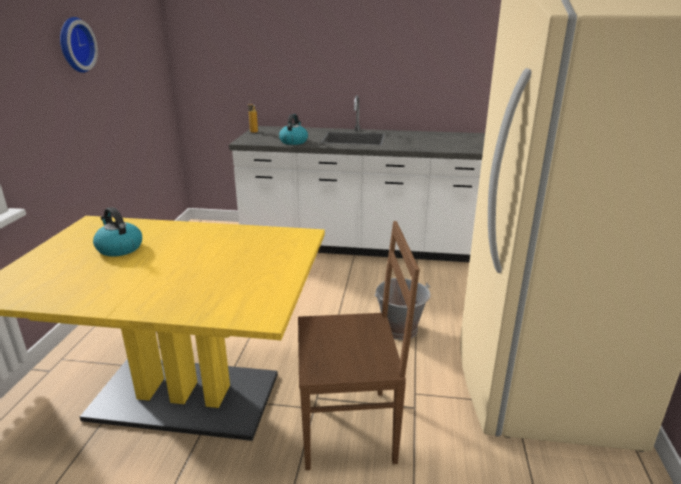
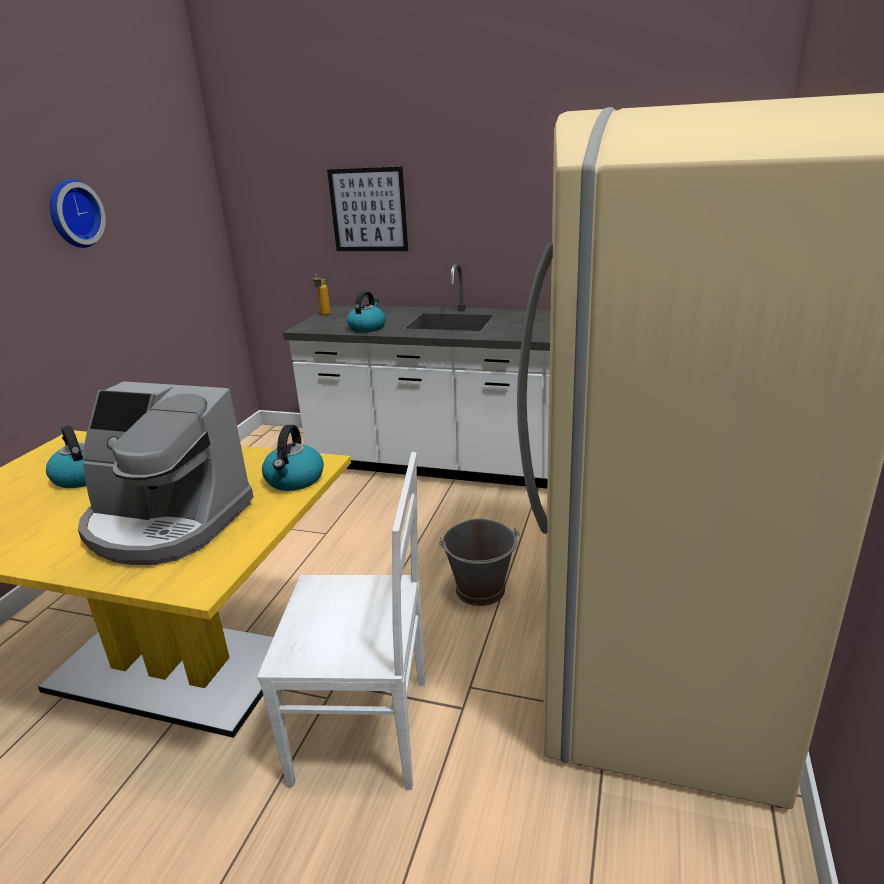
camera: 10 degrees right, 0 degrees up
(210, 277) = (166, 523): none -> coffee machine
(287, 54) = (368, 210): none -> picture
(293, 246) = (295, 480): none -> kettle
(351, 427) = (366, 730): brown chair -> white chair

